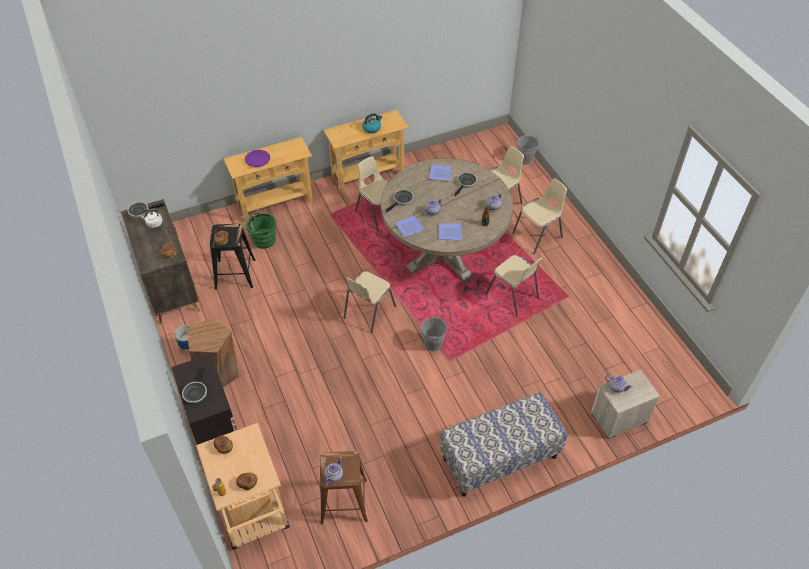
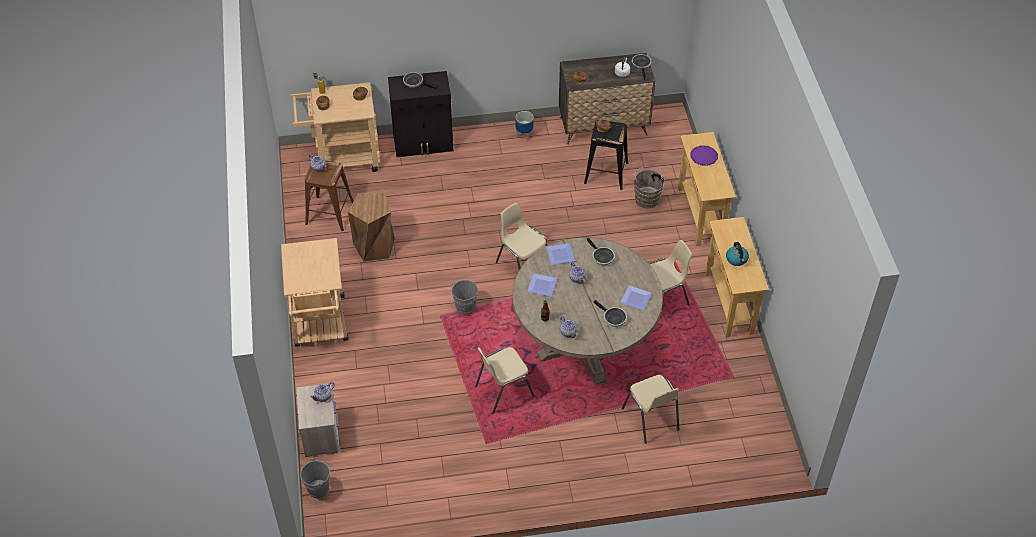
camera: 105 degrees right, 0 degrees up
(218, 372) = (490, 150): brown stool -> brown stool (374, 246)
(262, 241) = (646, 198): green bucket -> brown bucket
(499, 458) = (320, 326): bench -> beige cart
(524, 158) = (728, 472): grey bucket -> grey bucket (321, 489)
(538, 235) = (586, 443): beige chair -> none

